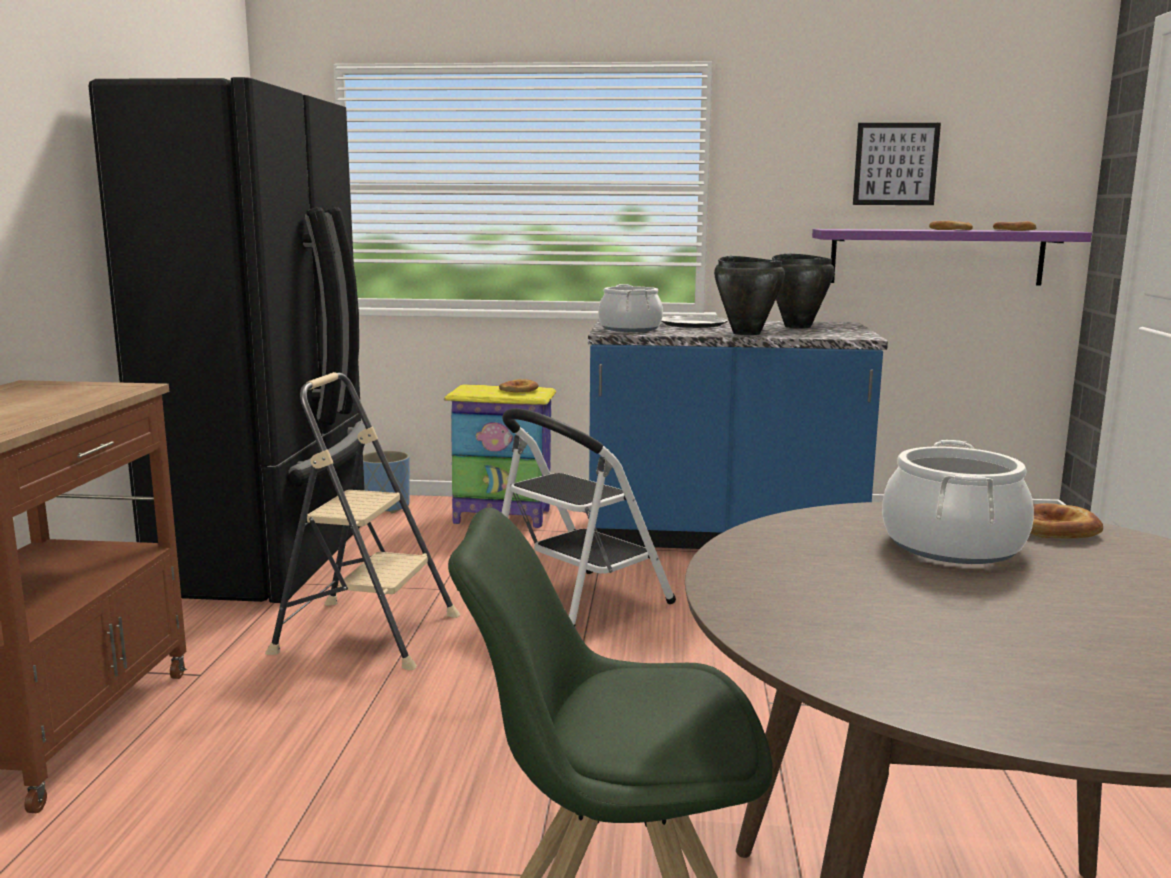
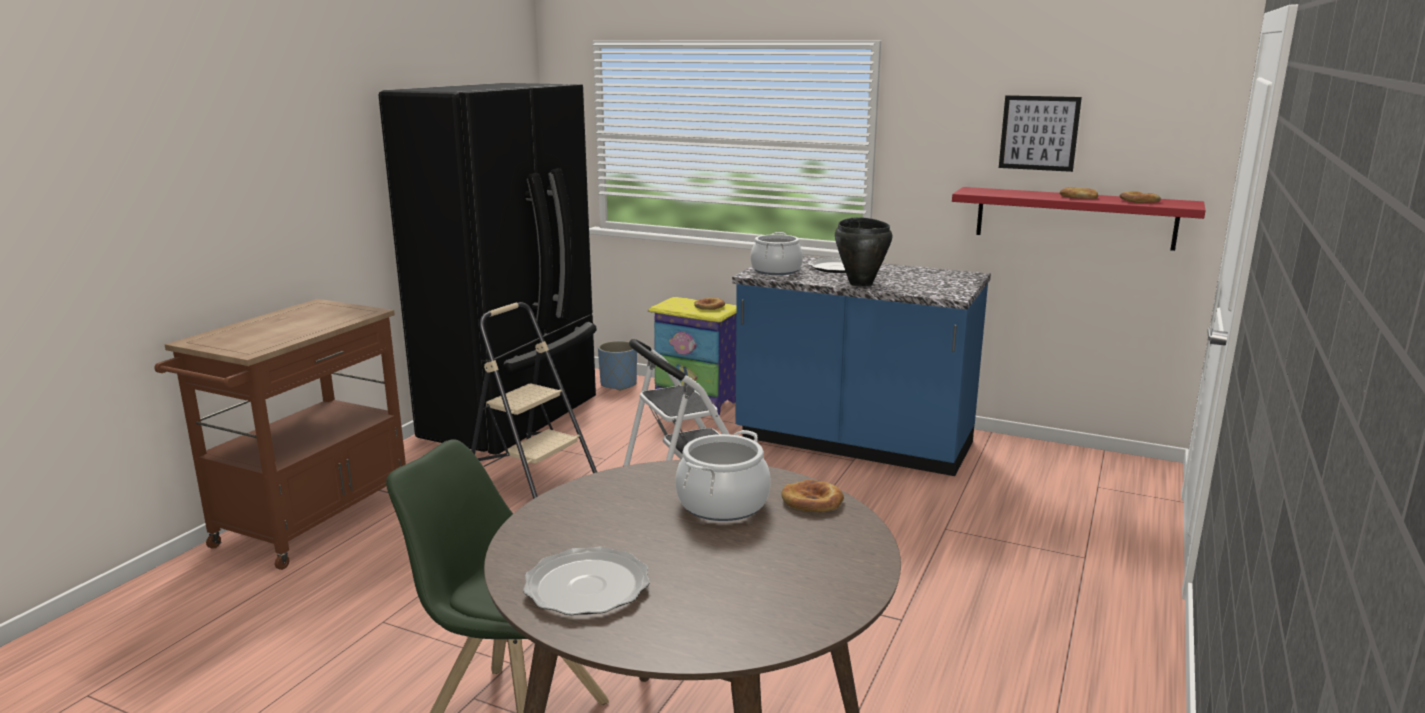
camera: 20 degrees right, 5 degrees up
(798, 326) = (921, 277): black cooking pot -> none
(936, 257) = (1074, 218): purple shelf -> red shelf
(968, 670) = (586, 586): none -> plate

